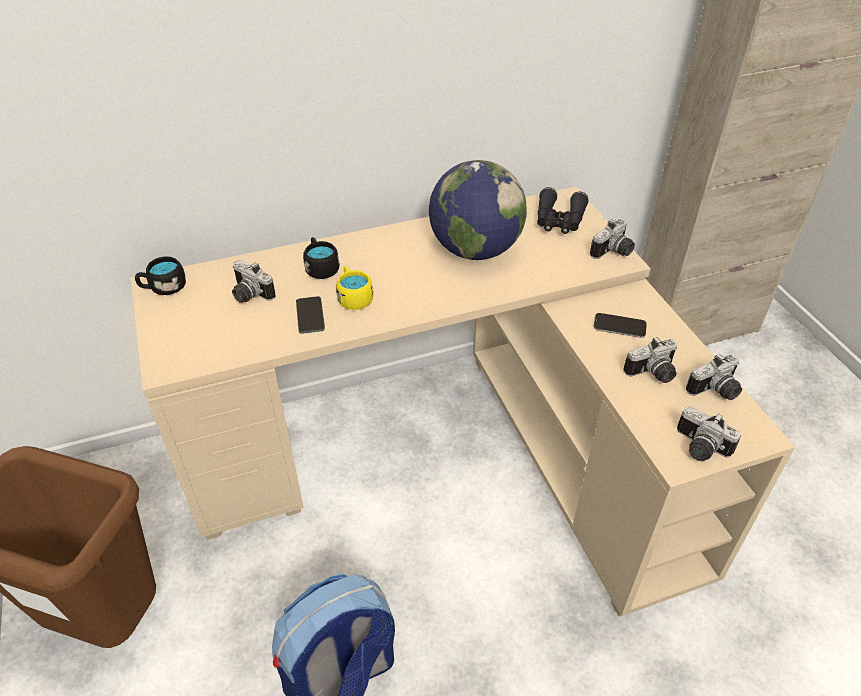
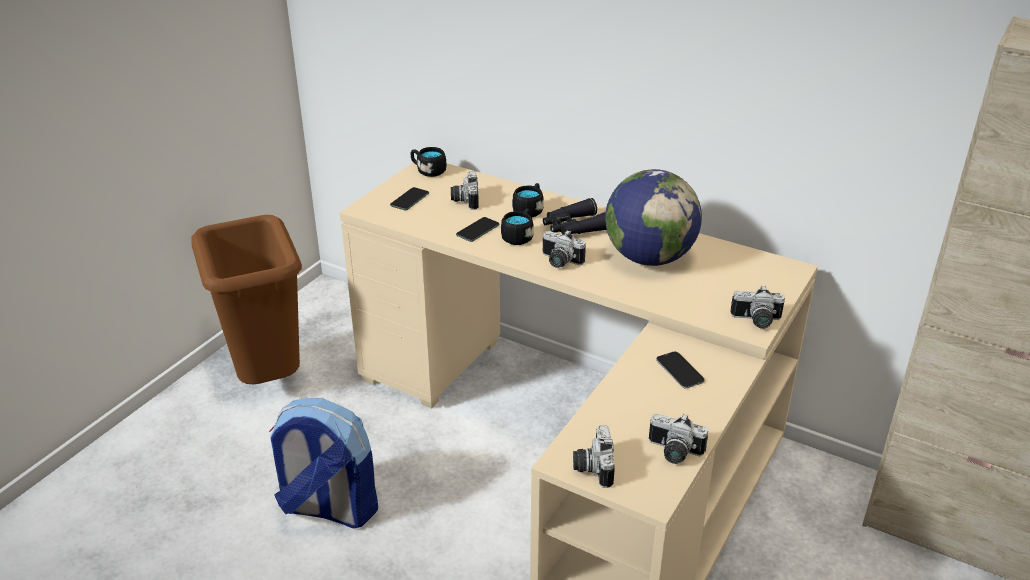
camera: 50 degrees right, 10 degrees down
(195, 328) = (409, 199): none -> phone
(354, 297) = (519, 236): yellow mug -> black mug
(559, 221) = (753, 278): black binoculars -> black binoculars (574, 227)
(653, 374) = (646, 411): camera -> camera (559, 262)

